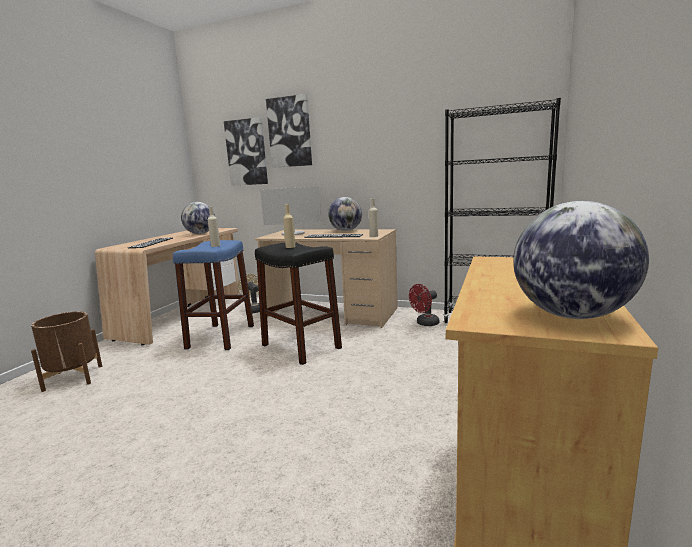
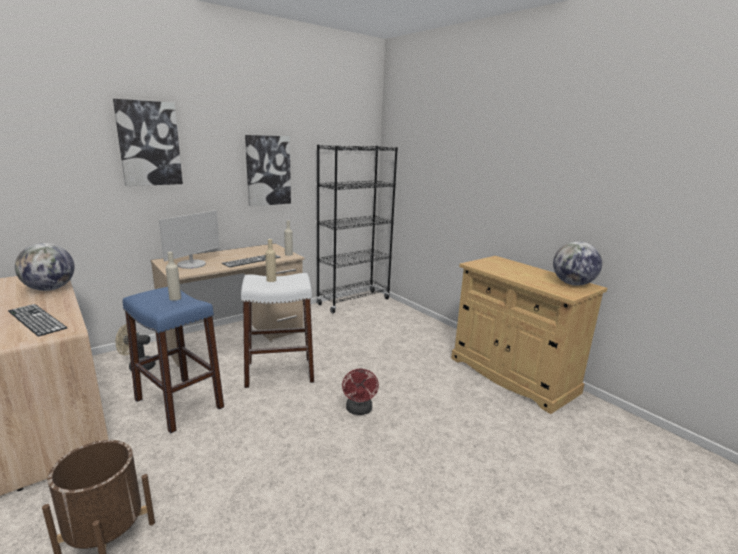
camera: 60 degrees left, 5 degrees up
(247, 152) = (76, 165): picture -> picture (268, 170)
(301, 346) = (279, 372): black stool -> white stool
(346, 230) = (237, 252): globe -> none
(425, 324) = (322, 318): red fan -> red fan (359, 410)

